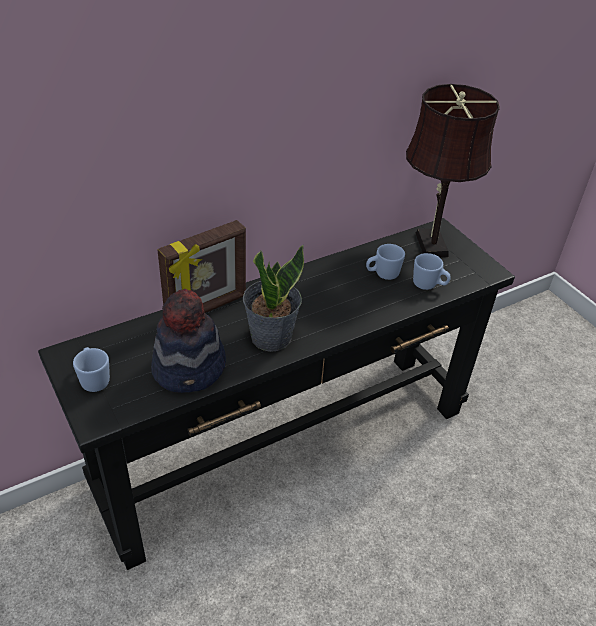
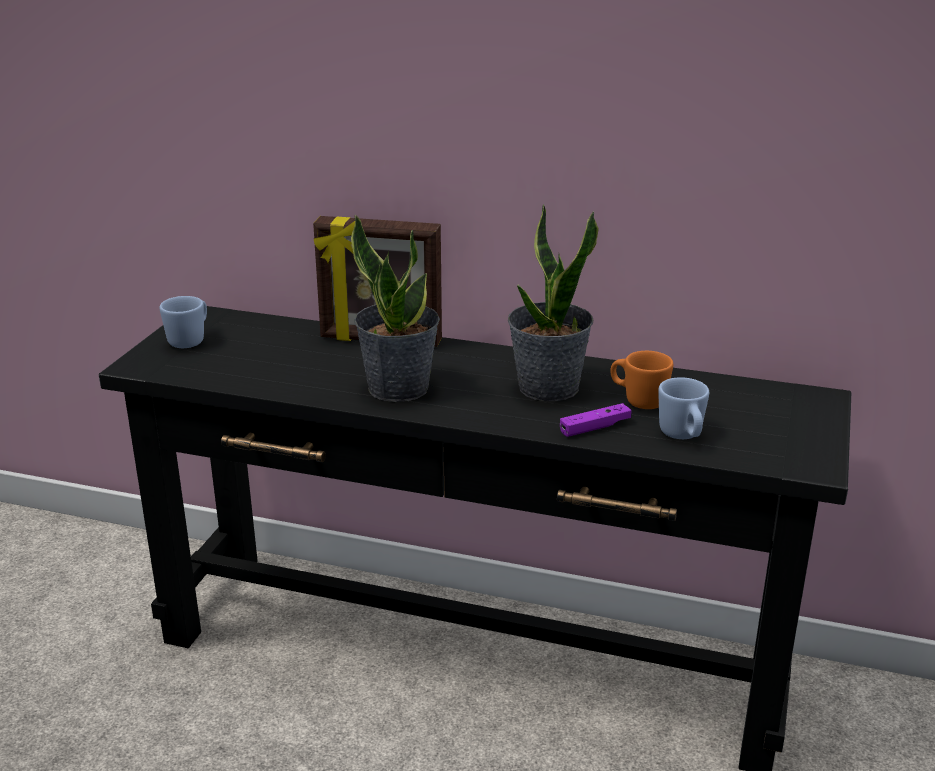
camera: 50 degrees right, 15 degrees down
(190, 368) = (277, 372): hat -> none
(336, 291) = (548, 388): none -> potted plant
(382, 274) = (638, 400): blue mug -> orange mug
(391, 303) = (595, 427): none -> purple game controller
(430, 242) = (775, 402): brown table lamp -> none

